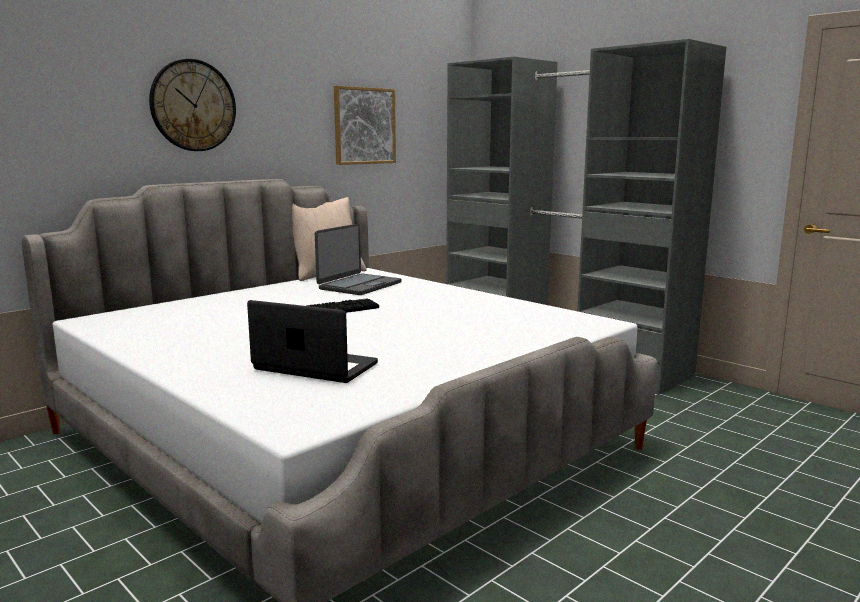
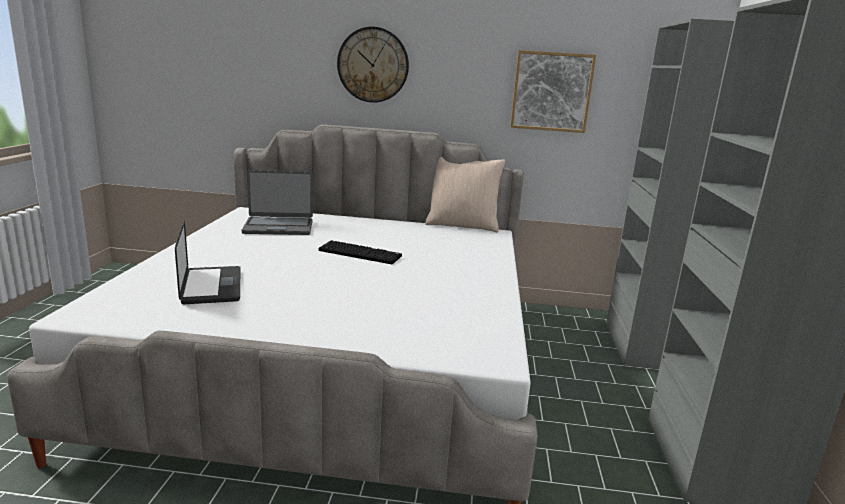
camera: 50 degrees right, 5 degrees up
(359, 285) = (446, 242): laptop -> laptop (278, 227)

